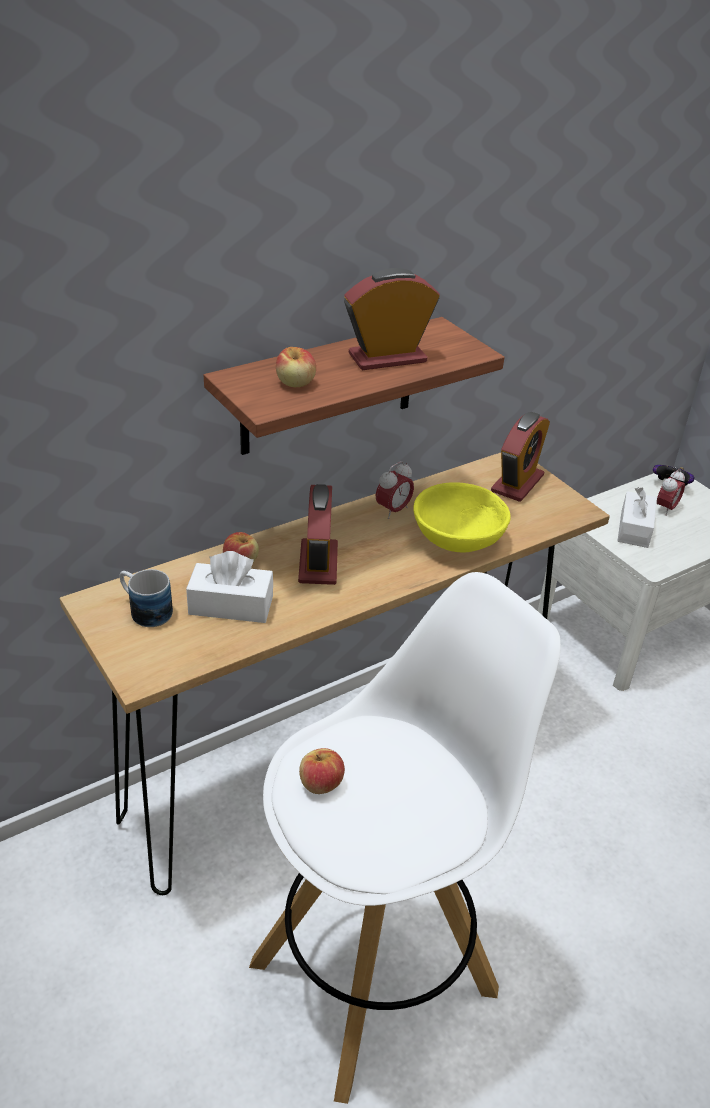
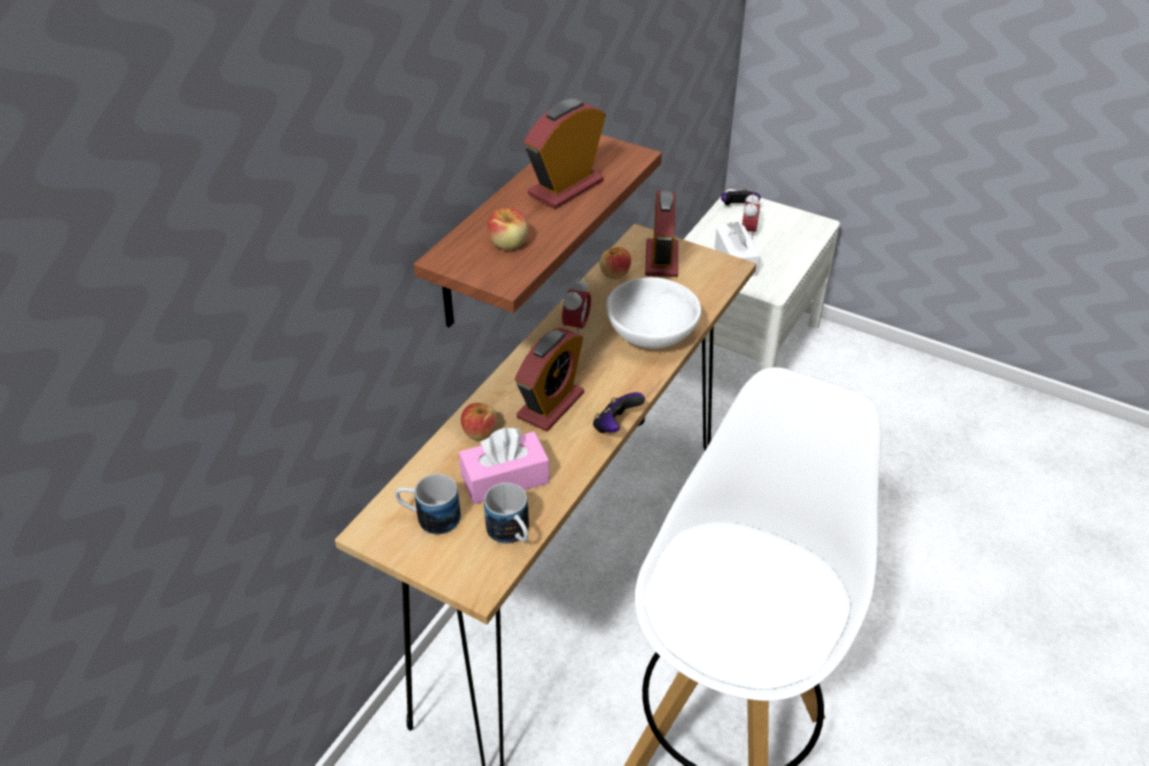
camera: 25 degrees left, 5 degrees up
(200, 650) = (512, 534): none -> mug
(231, 605) = (505, 479): white tissue box -> pink tissue box
(318, 563) = (550, 405): alarm clock -> alarm clock turned 60 degrees clockwise
(320, 783) = (696, 608): apple -> apple (614, 274)
(362, 601) = (615, 426): none -> game controller
(459, 540) = (653, 334): yellow bowl -> white bowl

